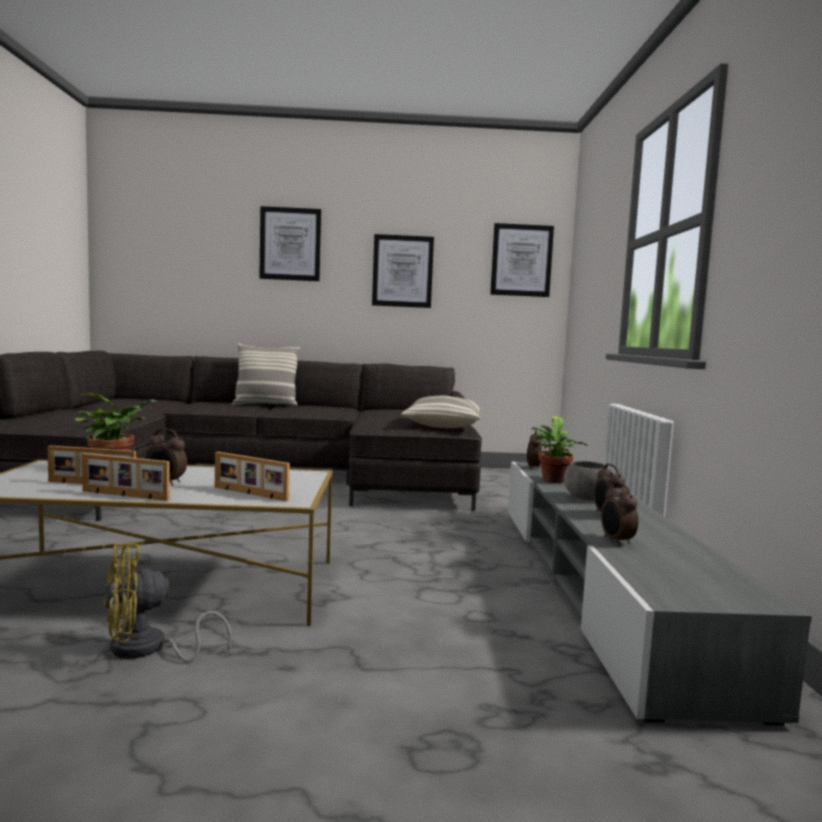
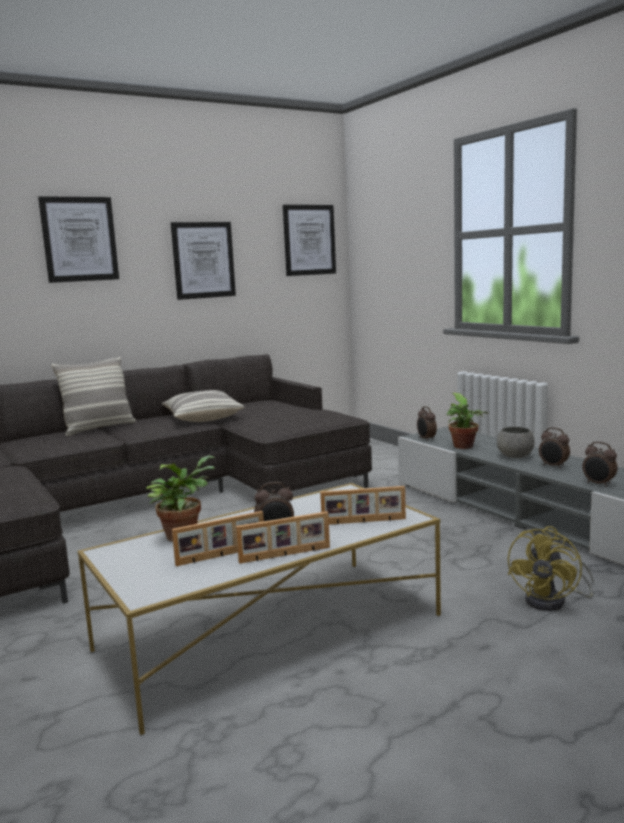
camera: 30 degrees left, 5 degrees up
(147, 649) = (374, 678): yellow fan -> yellow fan (553, 601)
(442, 426) = (322, 416): pillow -> pillow (202, 418)

